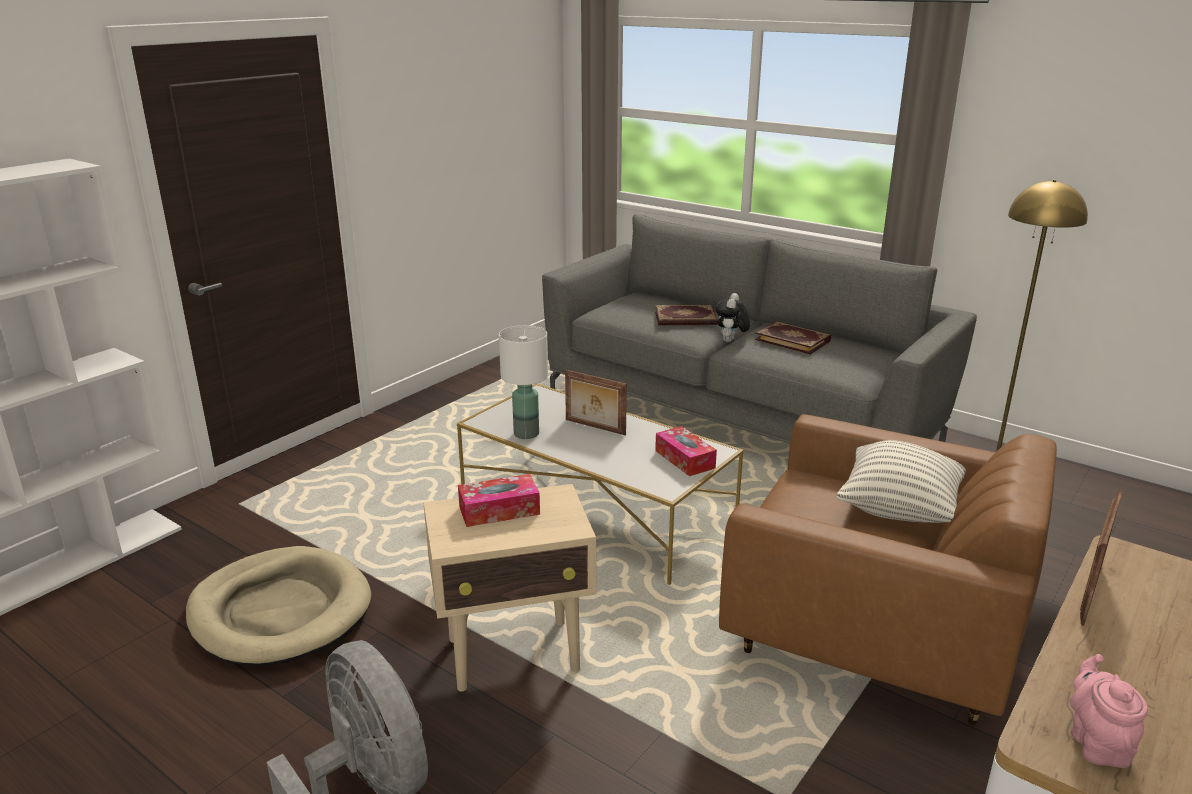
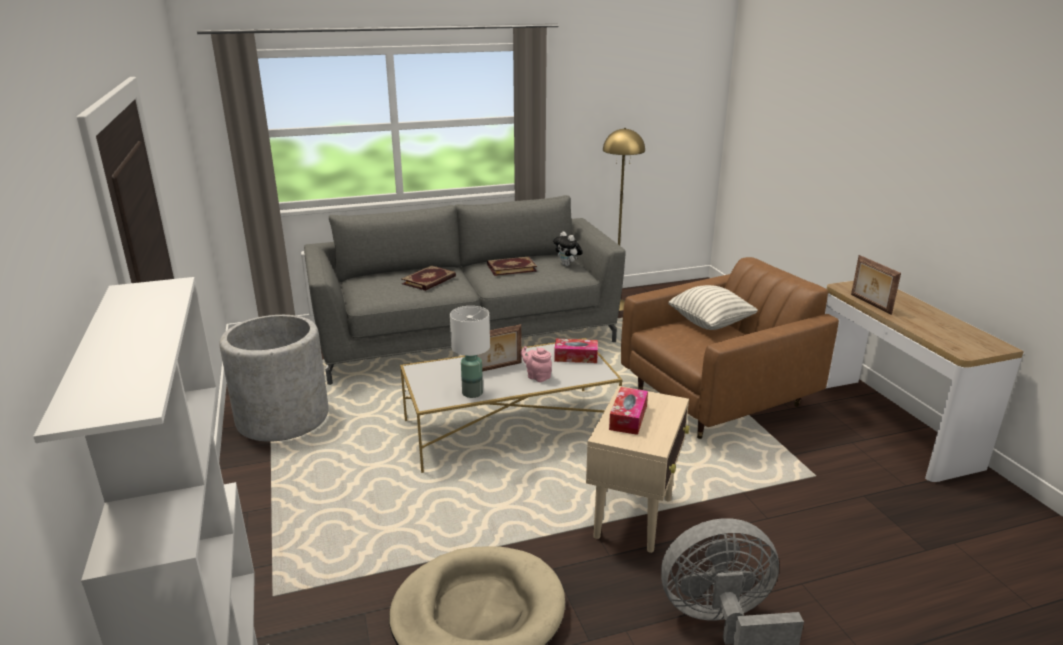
camera: 55 degrees left, 0 degrees up
(475, 399) = (283, 417): none -> grey planter
(730, 341) = (477, 283): plush toy -> plush toy (567, 265)
(1097, 743) = (966, 343): pink teapot -> pink teapot (537, 376)

